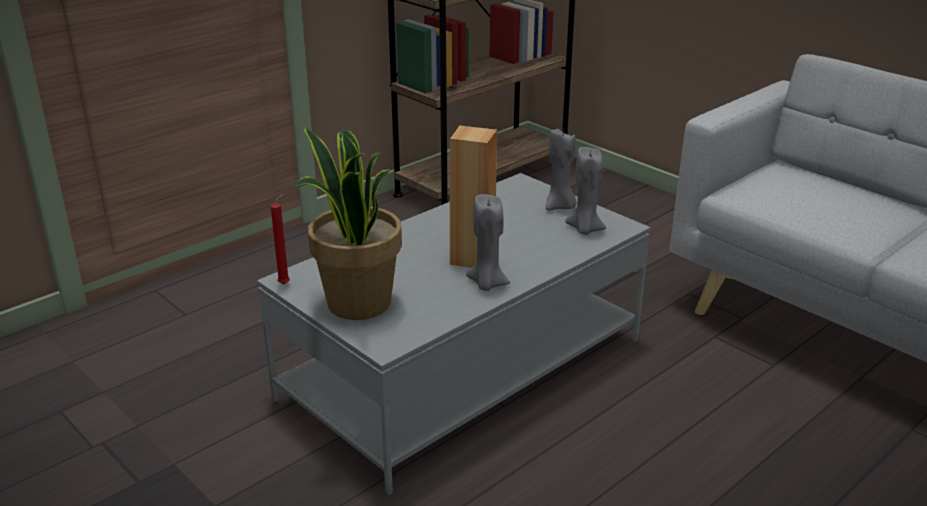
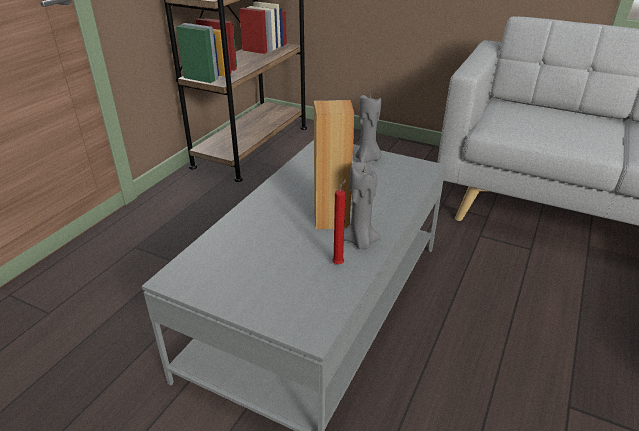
camera: 20 degrees left, 5 degrees up
(286, 284) = (174, 283): red candle -> red candle (339, 263)
(357, 303) = (257, 289): potted plant -> none
(584, 229) = (400, 175): grey candle -> none

